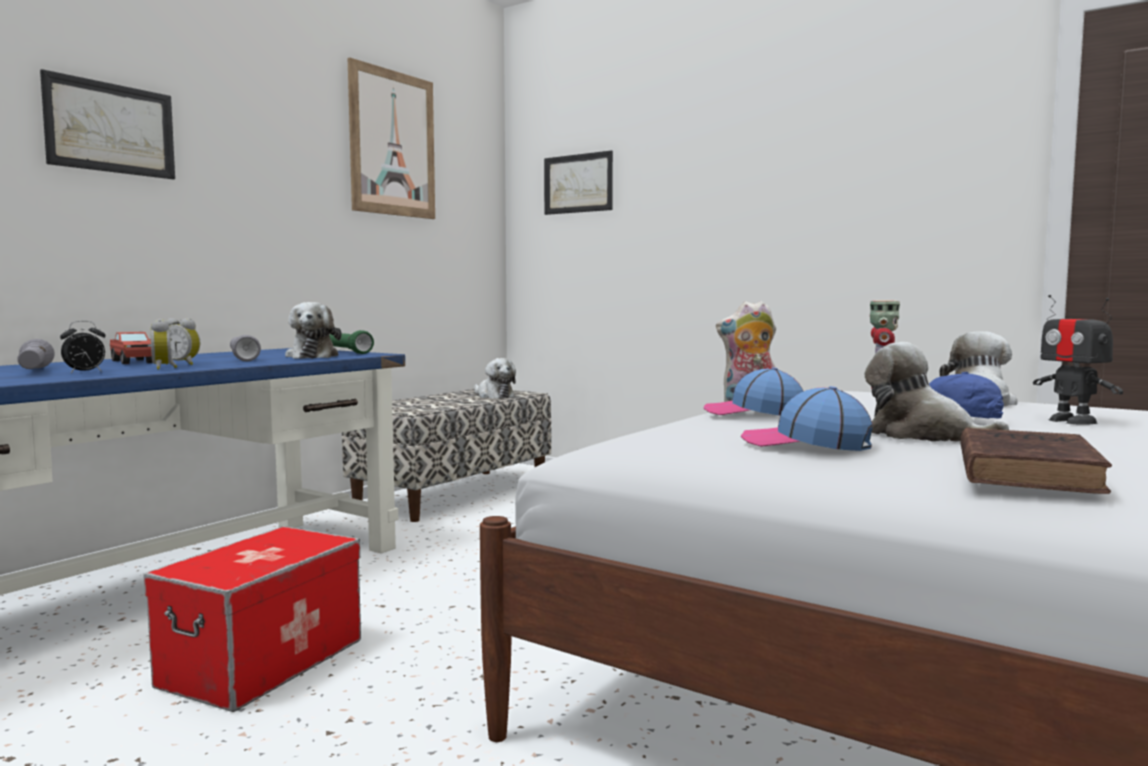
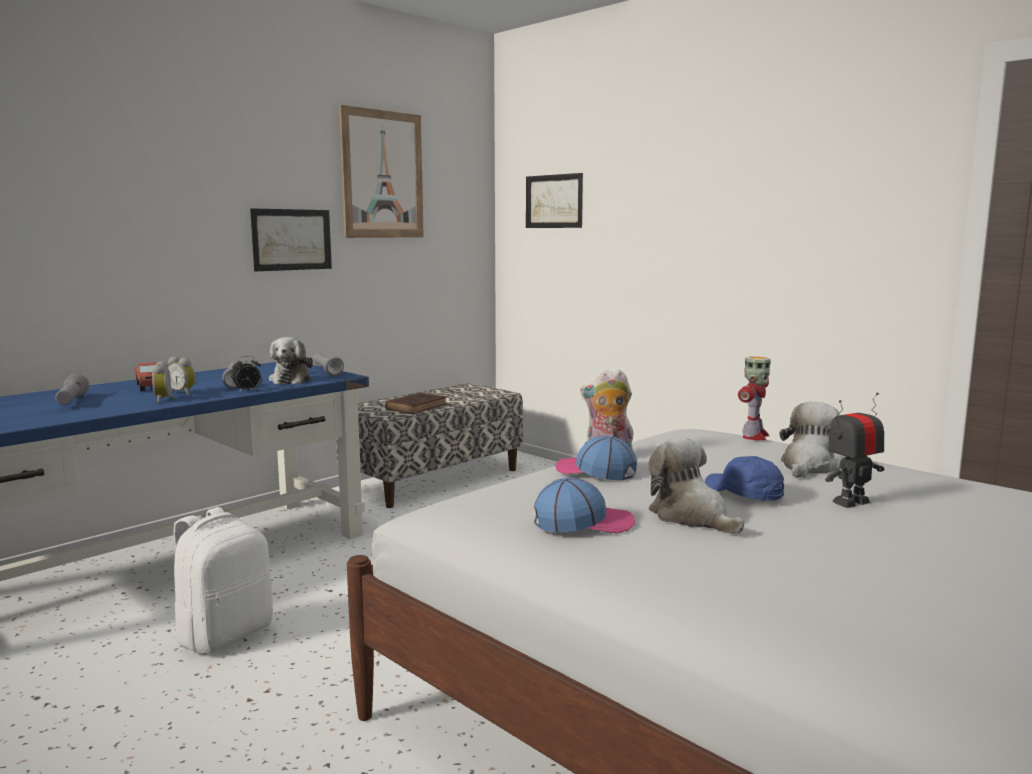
camera: 10 degrees right, 5 degrees up
(85, 372) = (104, 406): alarm clock -> alarm clock (248, 391)
(111, 128) = (135, 194): picture -> picture (292, 239)
(263, 662) = (224, 635): storage box -> white backpack
(348, 352) = (326, 371): green flashlight -> grey flashlight
(494, 396) = (470, 396): plush toy -> none
(805, 443) = (583, 522): cap -> cap turned 135 degrees clockwise
(1025, 470) = (714, 573): brown book -> brown book (417, 407)
(1071, 421) = (851, 502): toy robot -> toy robot turned 75 degrees clockwise

